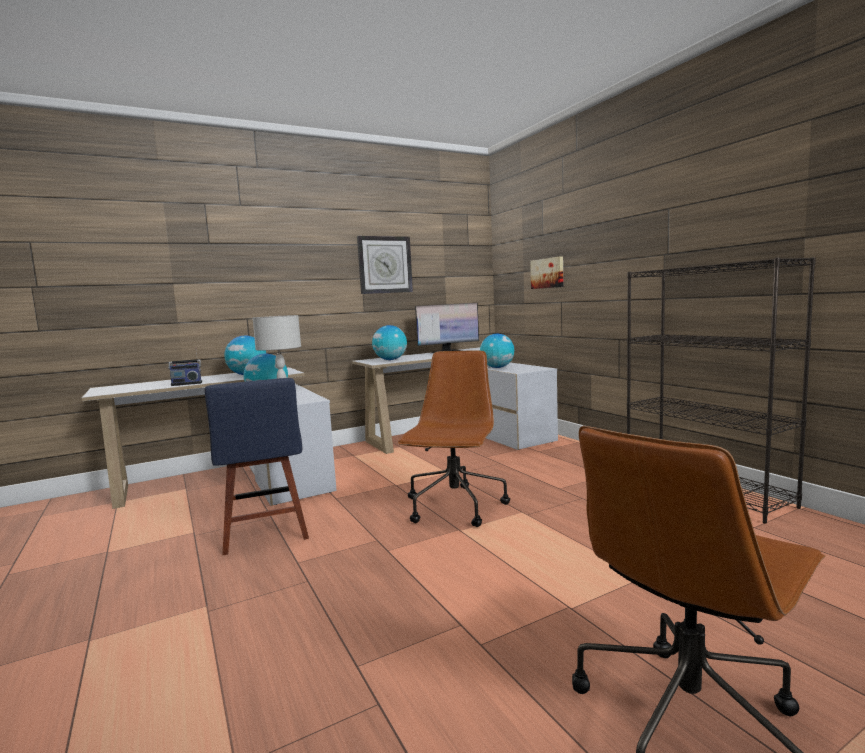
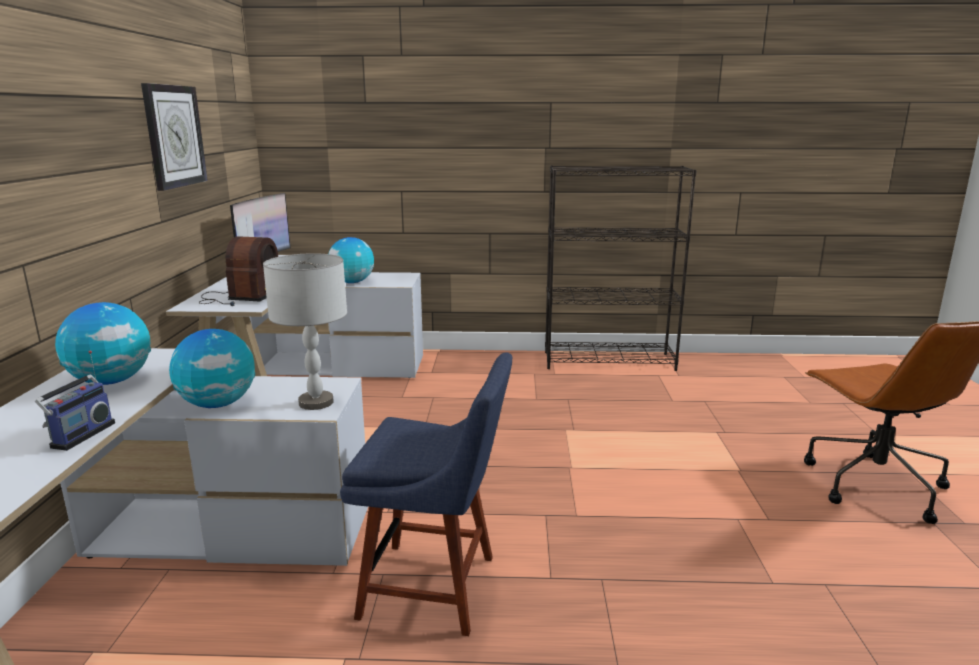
camera: 60 degrees left, 10 degrees up
(390, 360) = (240, 297): globe -> radio
(455, 507) = (516, 453): brown office chair -> none
(548, 273) = (378, 154): picture -> none

